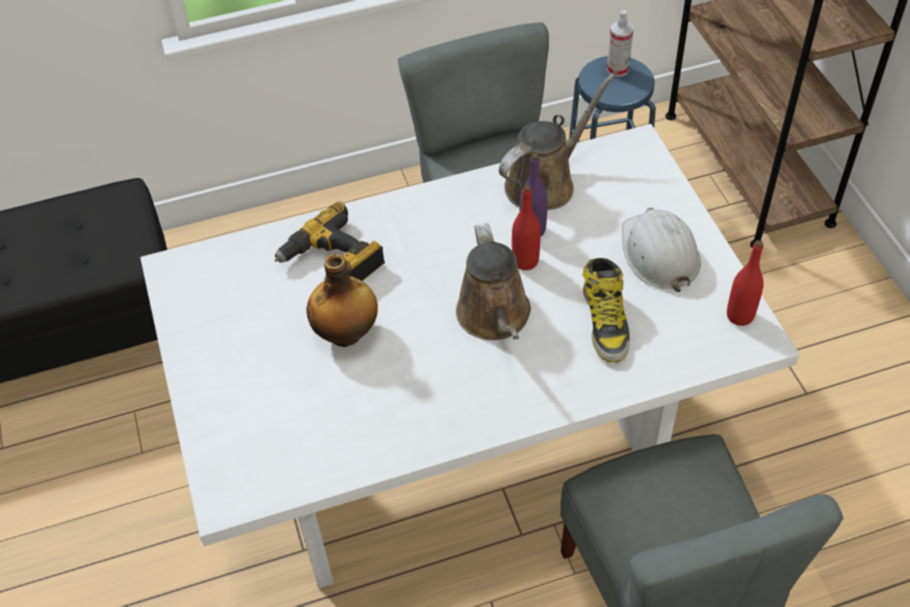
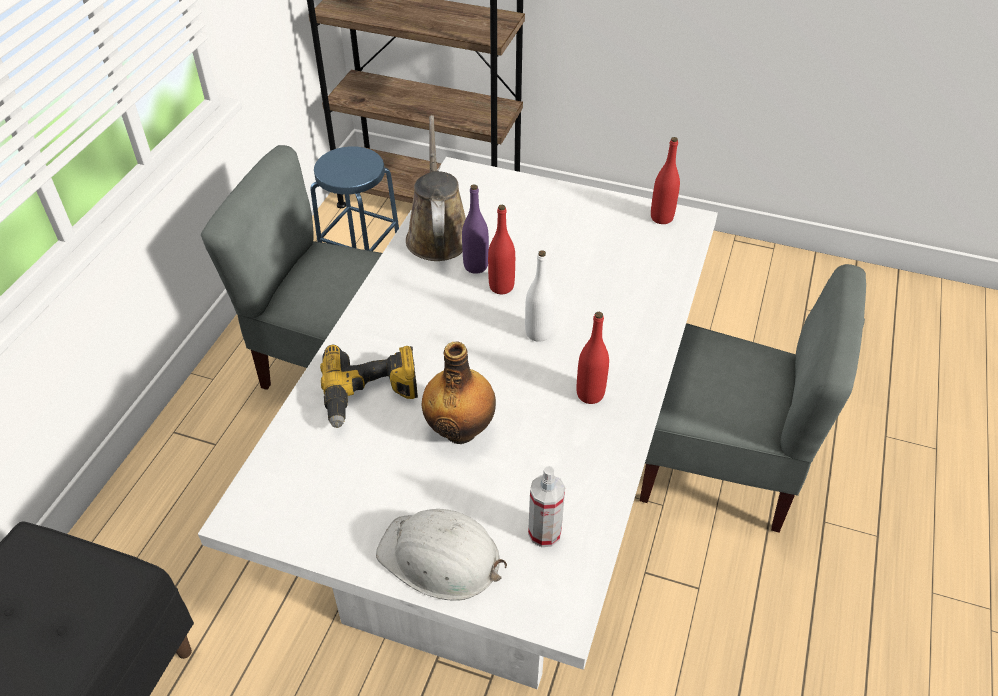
camera: 55 degrees left, 5 degrees down
(458, 392) = (590, 394): none -> red bottle
(495, 317) = (538, 333): brown watering can -> white bottle
(605, 322) = (602, 280): boot -> none
(617, 69) = (340, 159): spray bottle -> spray bottle (544, 533)
(659, 253) = (569, 220): white hard hat -> white hard hat (440, 558)

